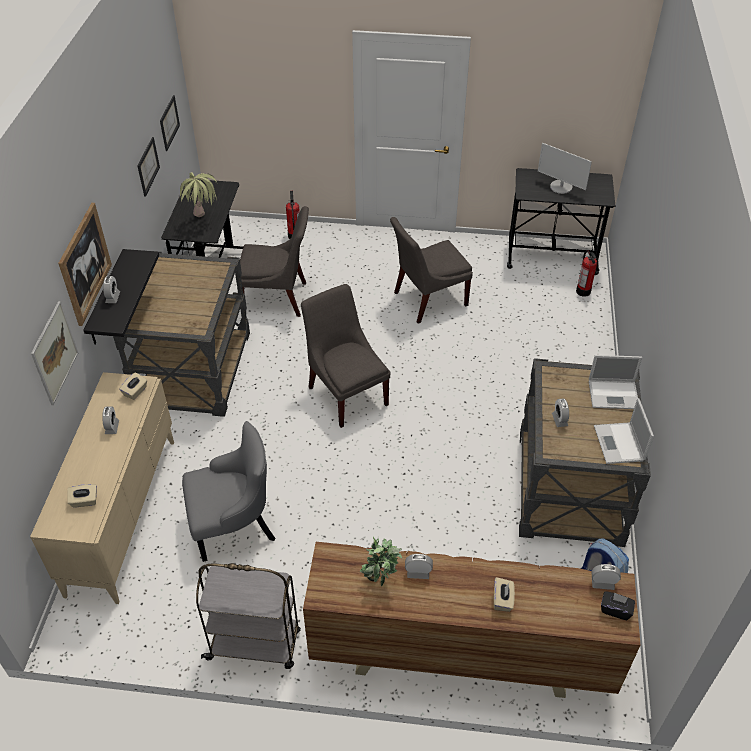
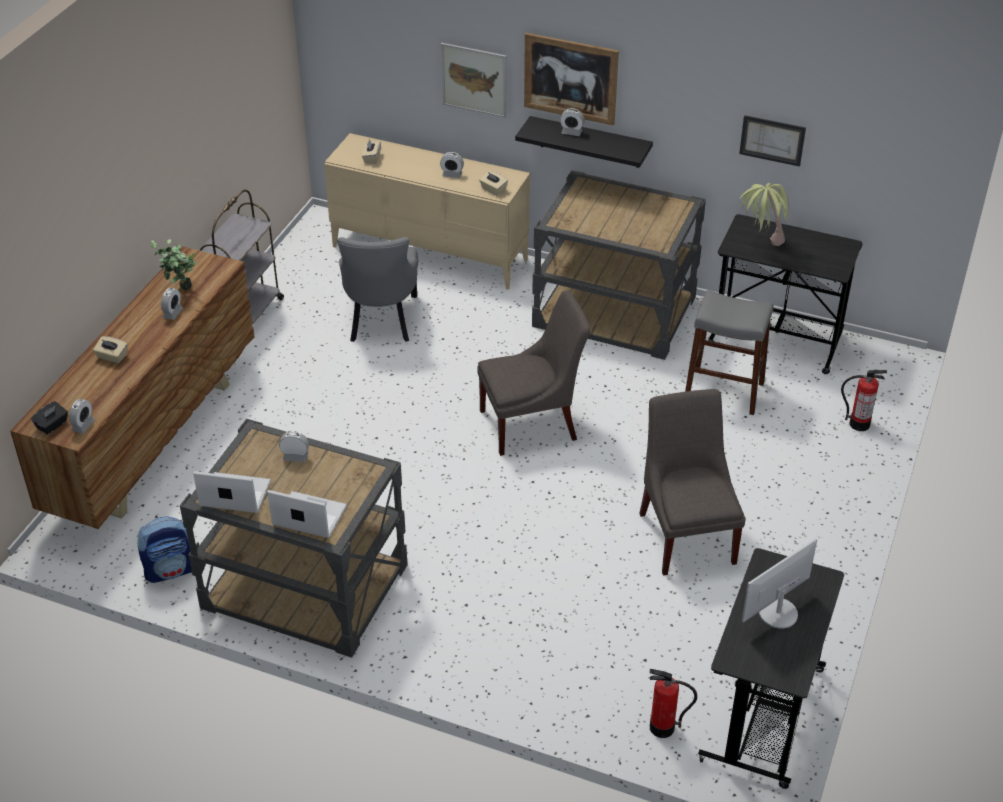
camera: 105 degrees right, 5 degrees down
(169, 123) = (869, 158): picture -> none
(278, 298) = (724, 391): grey chair -> grey stool
(614, 394) = (308, 516): laptop -> laptop turned 90 degrees clockwise

